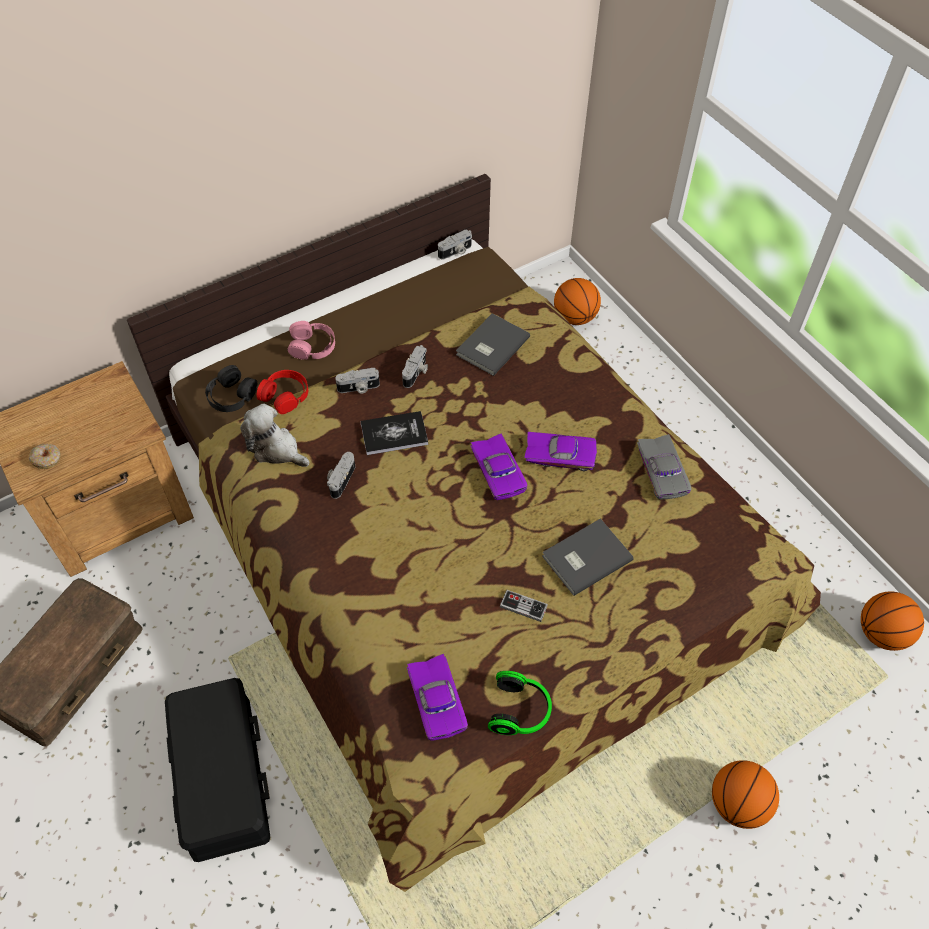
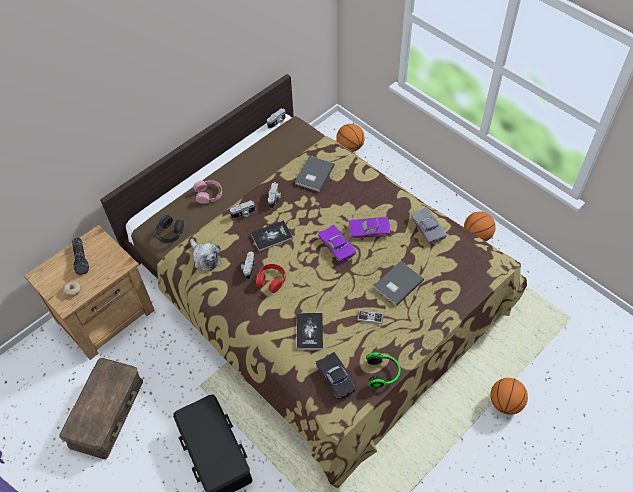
camera: 10 degrees left, 0 degrees up
(78, 411) = (82, 259): none -> flashlight
(276, 449) = (205, 258): plush toy -> plush toy turned 150 degrees counterclockwise
(285, 395) = (201, 226): red headphones -> red headphones (271, 280)
(413, 609) = (309, 331): none -> book
(439, 700) = (337, 377): purple toy car -> black toy car
(881, 633) = (563, 295): basketball -> basketball (477, 236)

